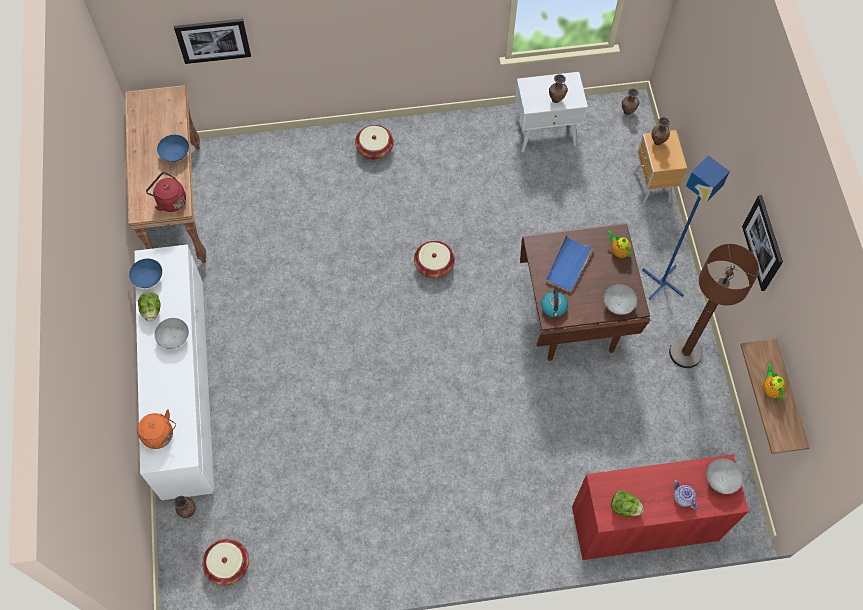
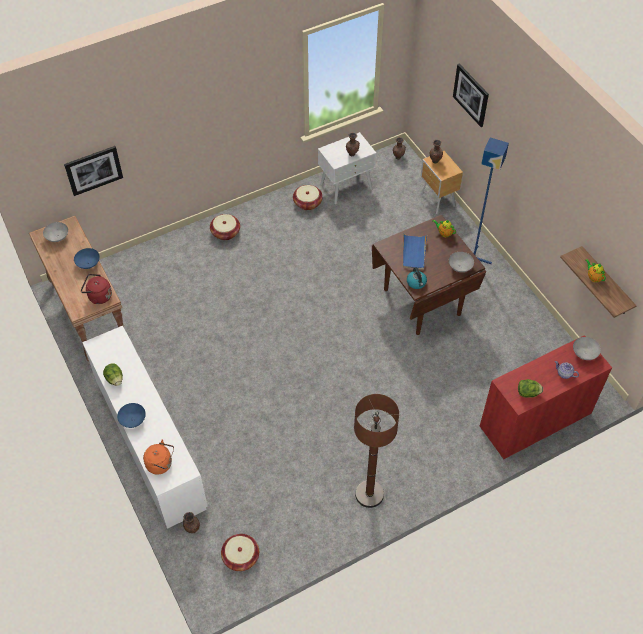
camera: 20 degrees left, 10 degrees down
(148, 279) = (102, 358): blue bowl -> blue bowl (133, 420)
(173, 338) = (140, 392): grey bowl -> grey bowl (57, 237)
(434, 265) = (305, 297): basket -> basket (307, 203)
(685, 353) = (510, 299): brown floor lamp -> brown floor lamp (369, 494)
(763, 243) = (549, 184): picture -> picture (471, 95)

